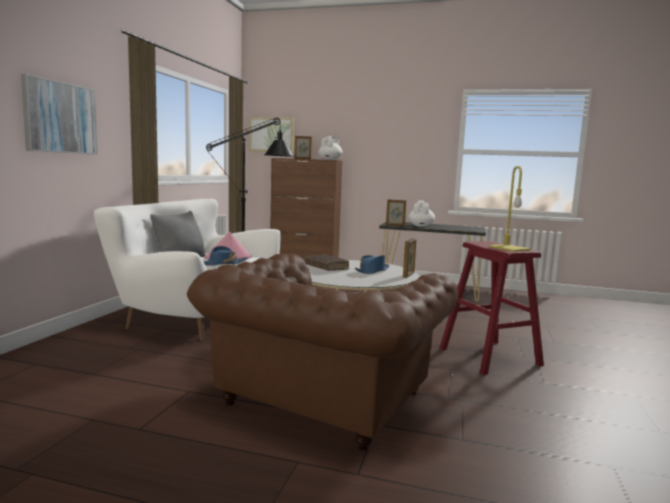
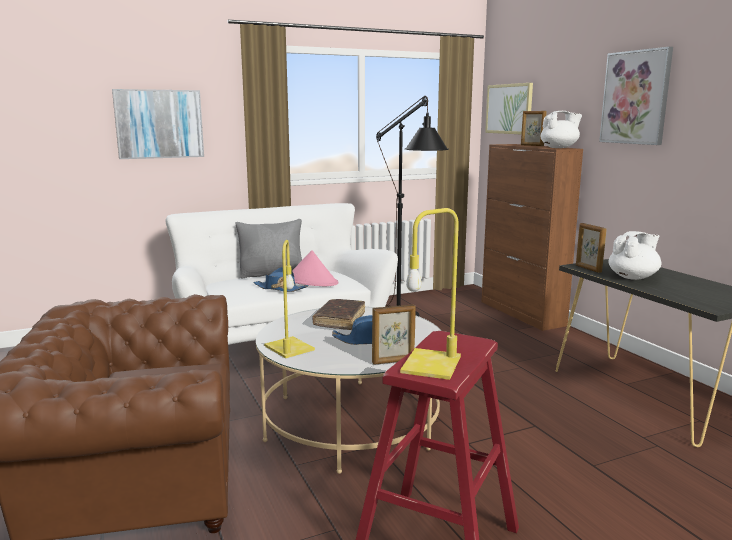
camera: 50 degrees right, 5 degrees up
(349, 281) = (290, 348): none -> yellow table lamp
(378, 131) = (635, 97): none -> picture

